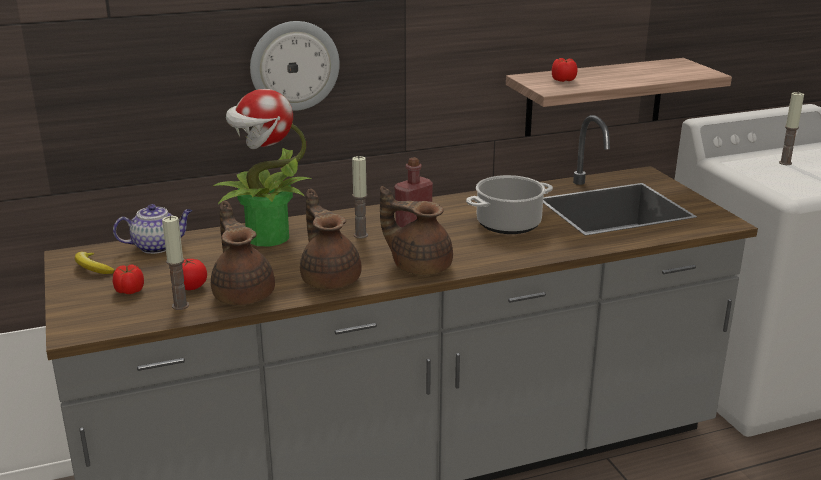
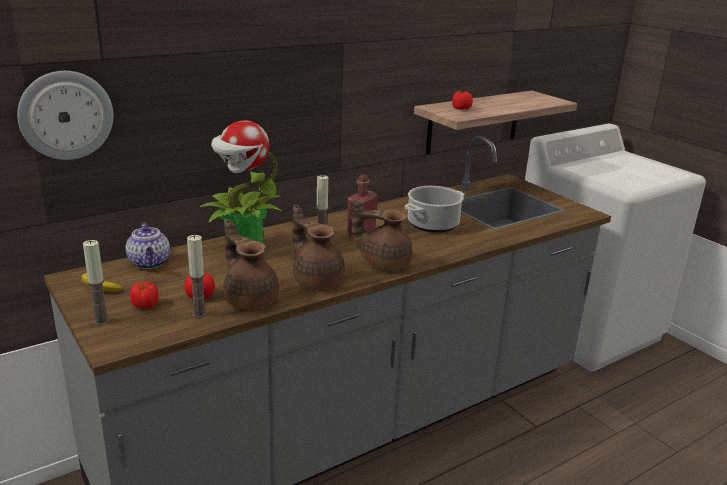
camera: 15 degrees left, 0 degrees up
(157, 246) = (150, 263): teapot -> teapot turned 105 degrees clockwise
(294, 65) = (258, 101): wall clock -> wall clock (66, 115)
(785, 163) = (607, 167): candle -> candle (101, 321)

